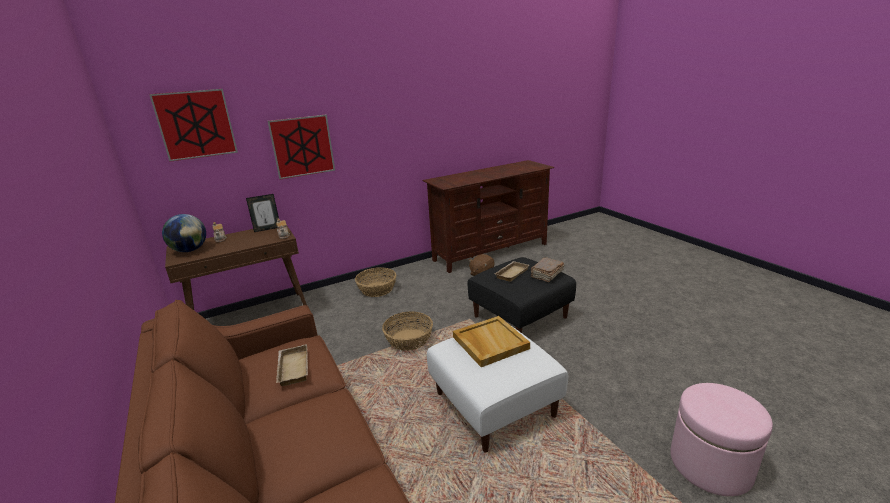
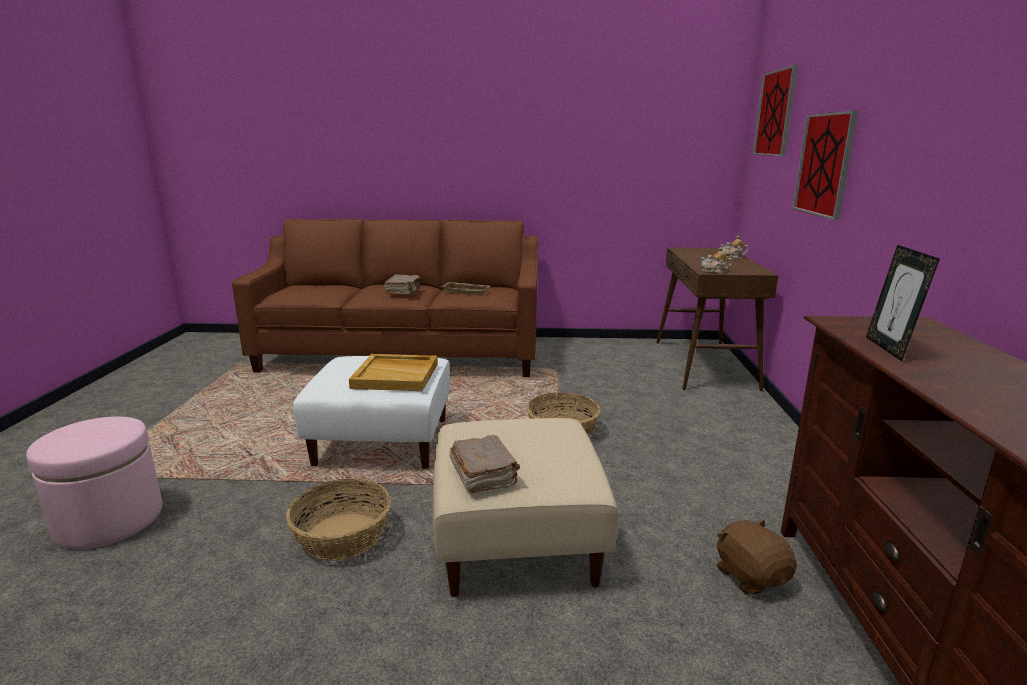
camera: 120 degrees right, 5 degrees down
(190, 250) = (705, 251): globe -> none
(267, 229) = (752, 269): picture frame -> picture frame (889, 348)
(315, 415) = (404, 292): none -> brown book
(377, 289) = (743, 443): basket -> basket (343, 536)
(511, 273) = (537, 446): beige tray -> none
(520, 317) = (516, 539): black ottoman -> beige ottoman

